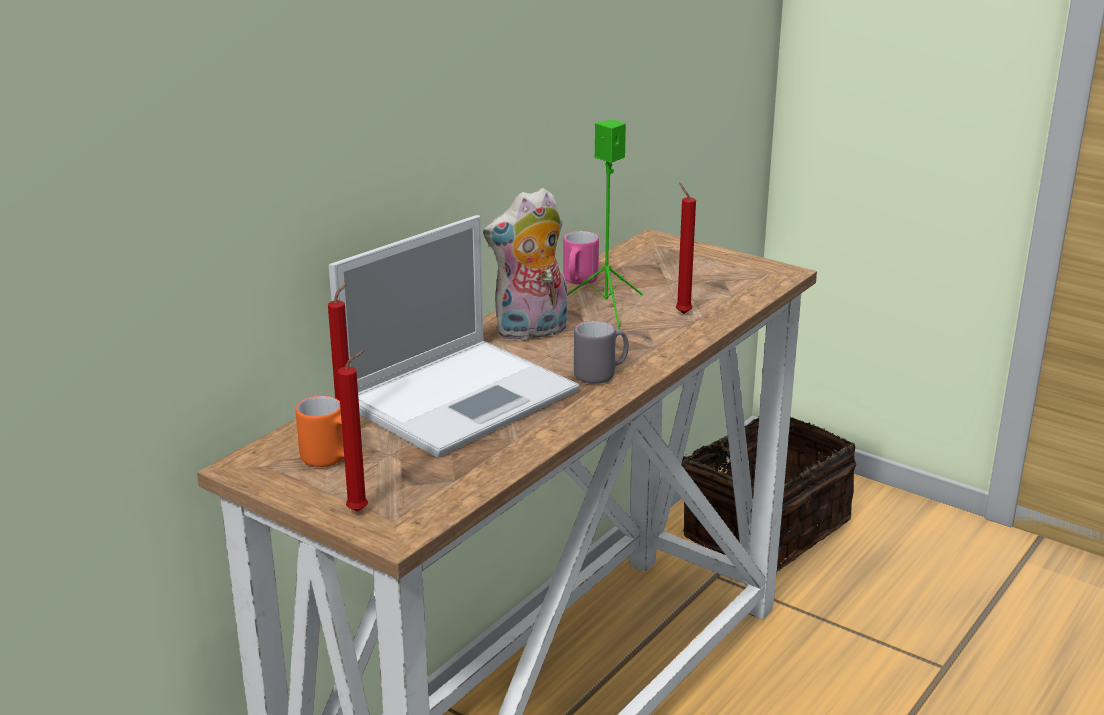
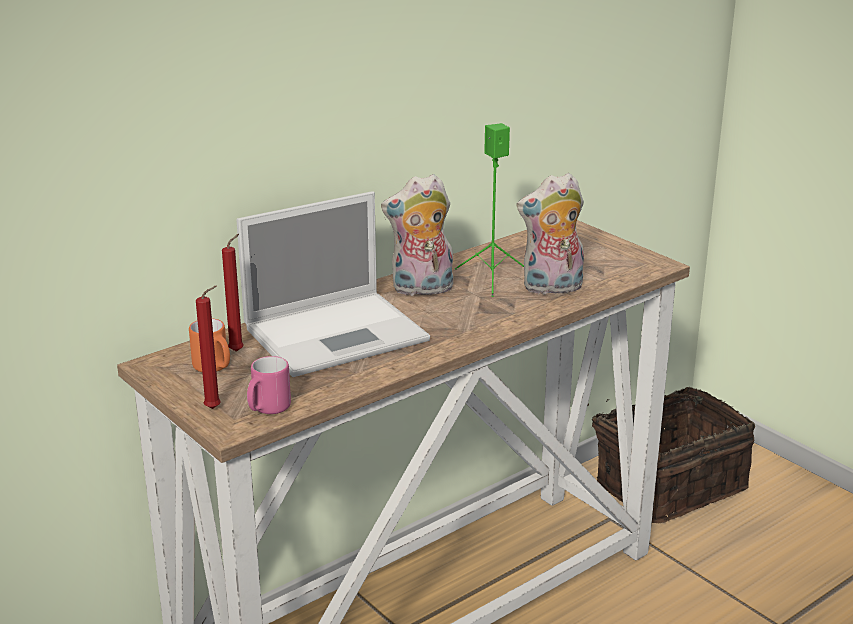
camera: 15 degrees right, 0 degrees up
(578, 282) = (483, 254): pink mug -> pink mug (267, 410)
(601, 375) = (456, 330): grey mug -> none
(681, 313) = (552, 288): red candle -> plush toy

